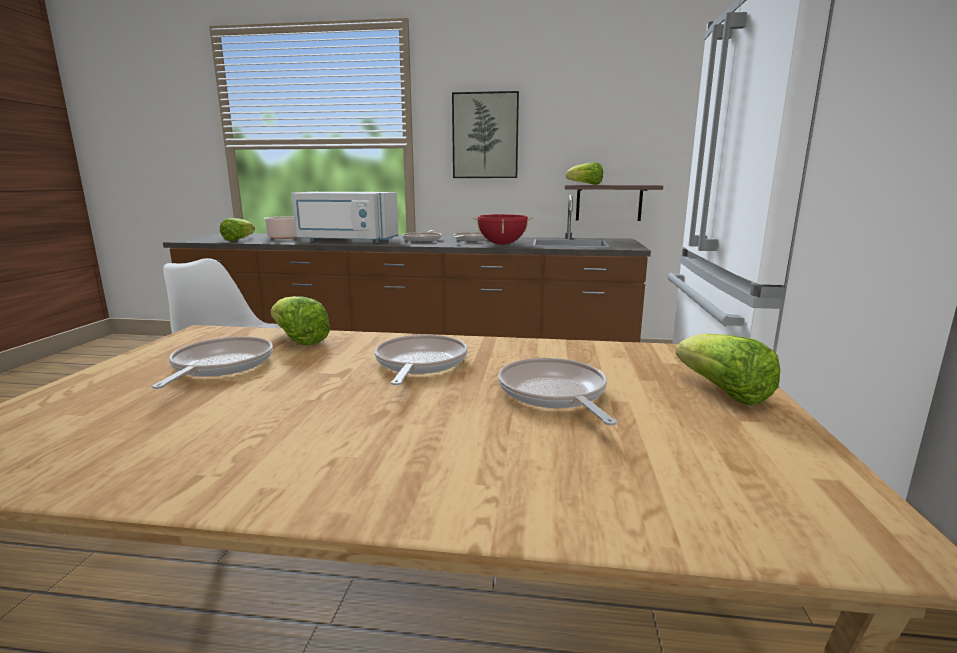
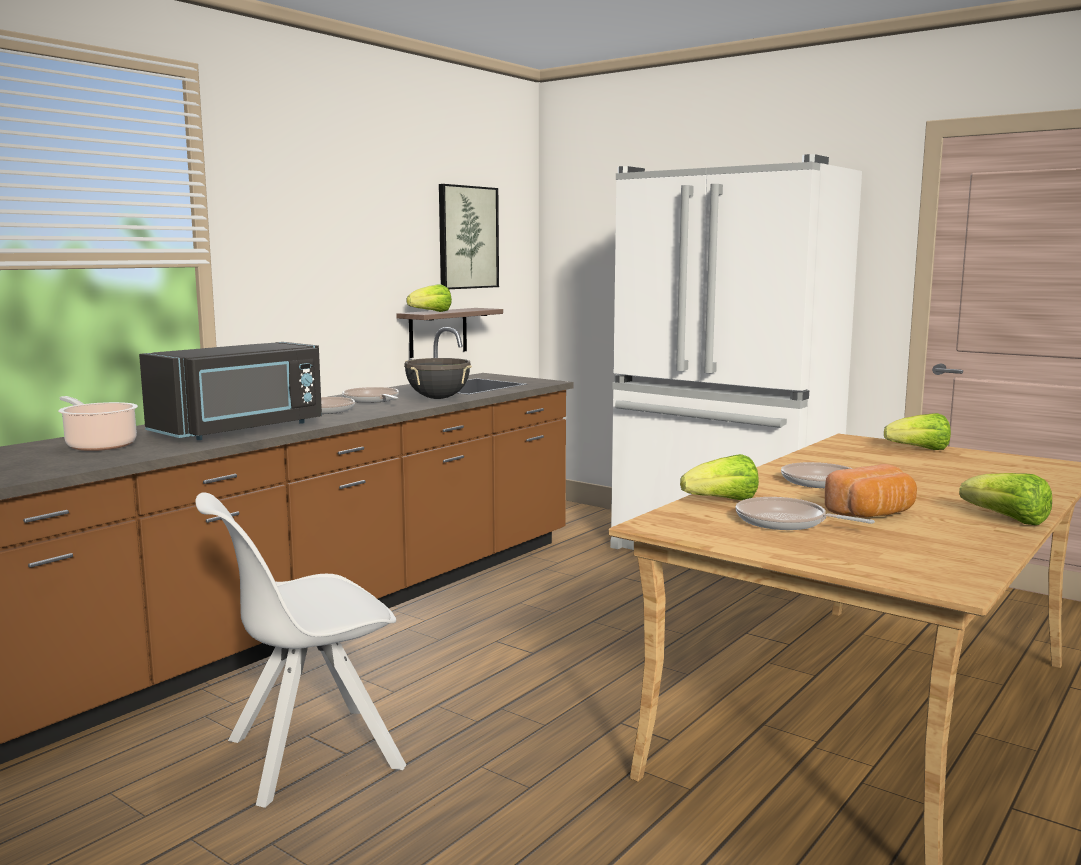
camera: 60 degrees left, 5 degrees down
(238, 240) = (54, 464): lettuce -> lettuce (1007, 520)
(270, 397) = (873, 514): none -> bread
(345, 241) = (242, 429): white microwave -> black microwave
(485, 136) = (307, 249): picture -> picture (467, 237)
(502, 244) = (438, 398): red cooking pot -> black cooking pot
(554, 394) = (906, 470): frying pan -> none

